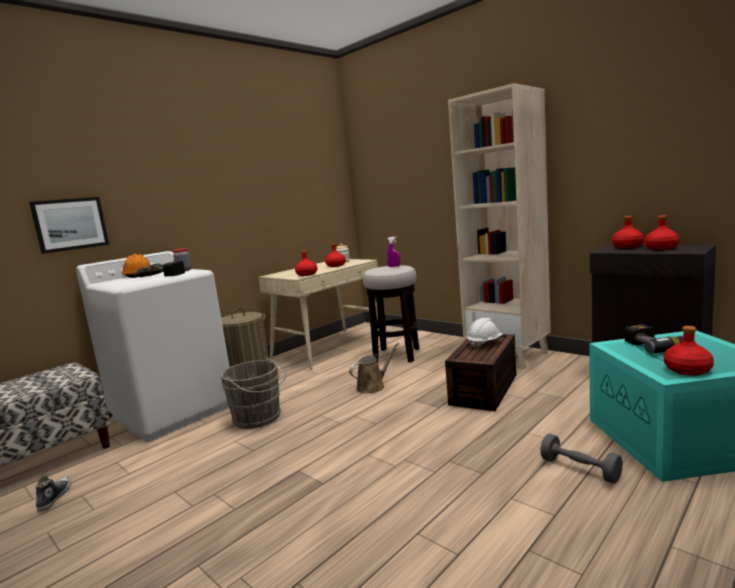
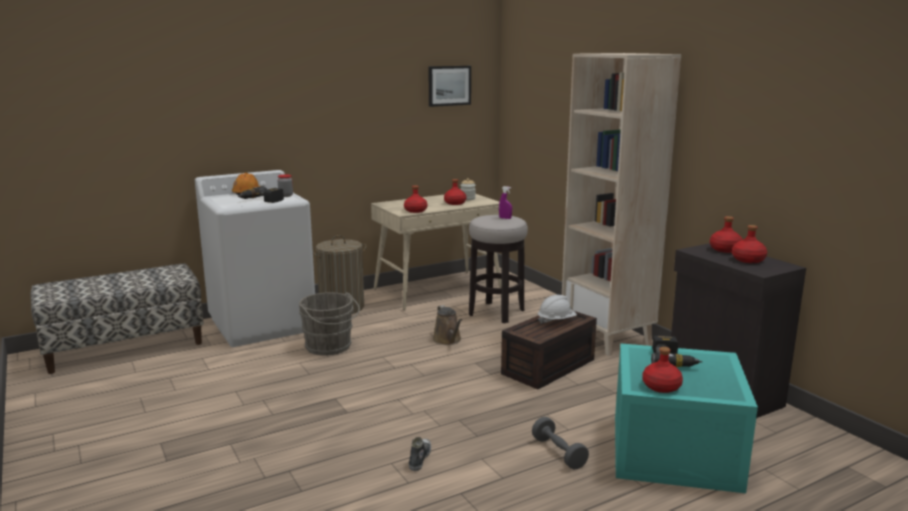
camera: 15 degrees right, 5 degrees up
(54, 497) = (150, 375): shoe -> shoe (419, 458)
(70, 224) = (194, 138): picture -> picture (449, 85)
(373, 386) = (448, 340): brown watering can -> brown watering can turned 90 degrees clockwise

